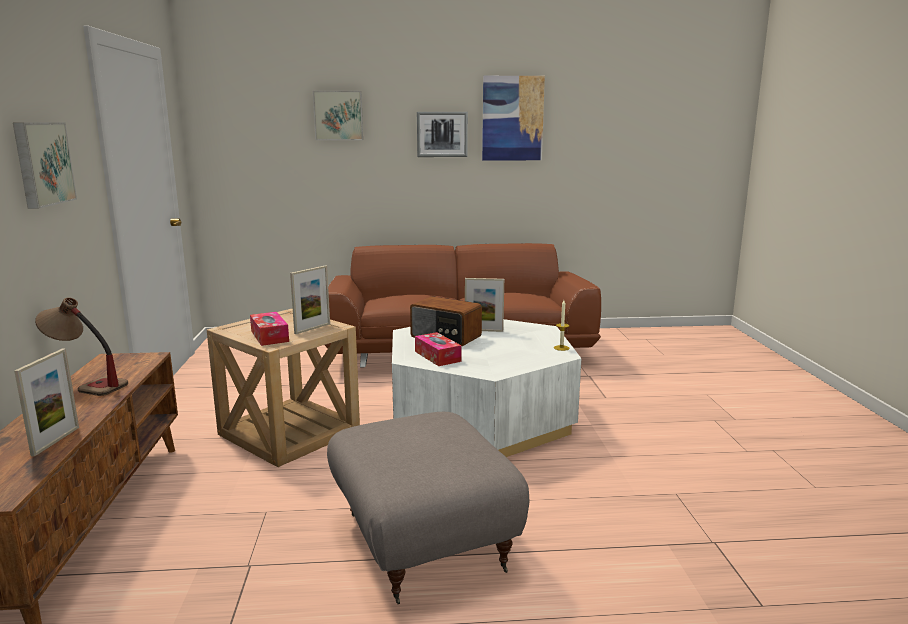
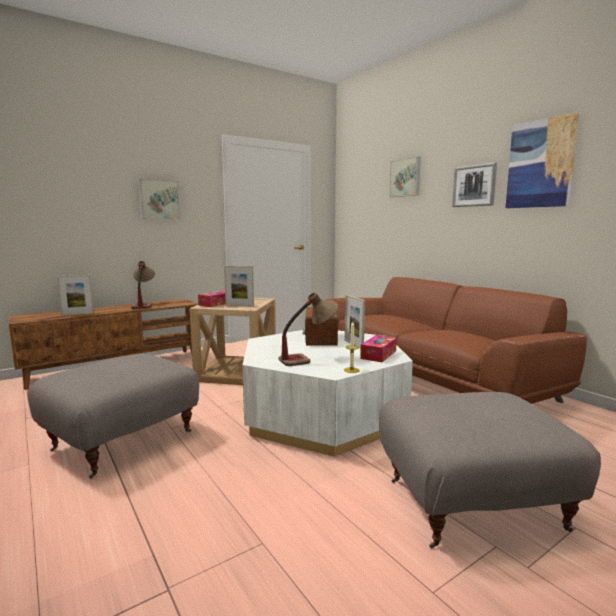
camera: 60 degrees right, 5 degrees down
(437, 356) = (275, 344): tissue box -> tissue box (378, 354)
(511, 354) = (309, 359): none -> table lamp
(667, 410) = (472, 502): none -> grey ottoman

